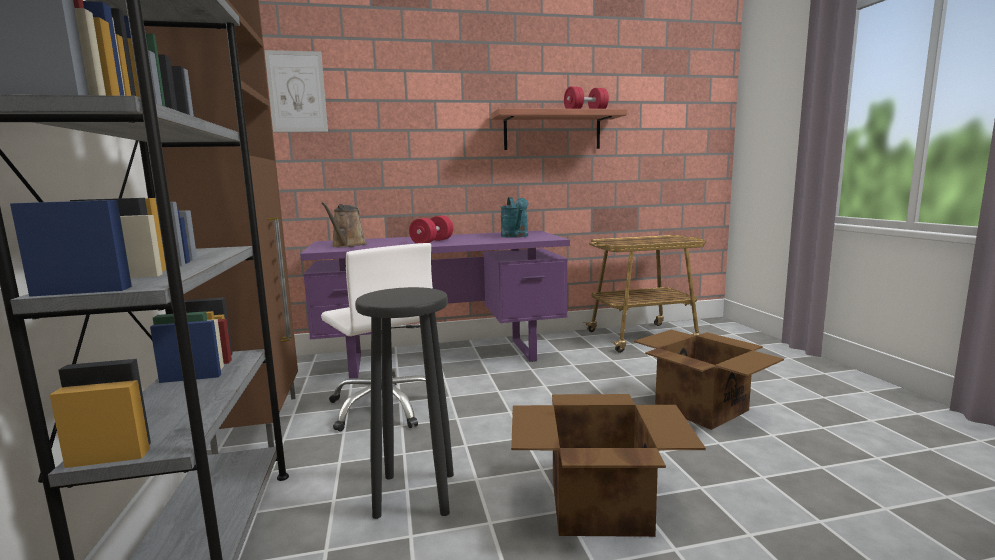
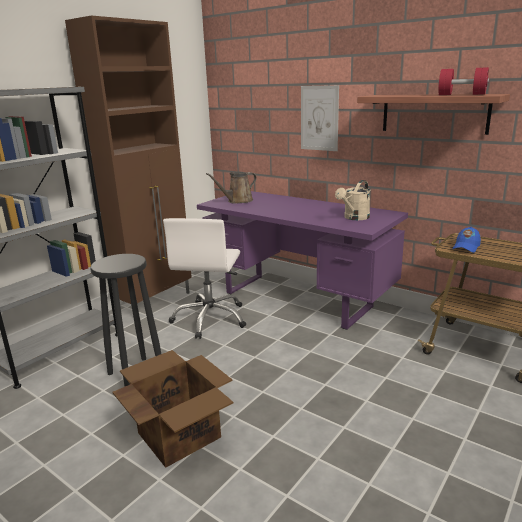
camera: 50 degrees right, 10 degrees up
(297, 92) = (238, 80): picture -> picture (319, 118)
(432, 241) = (286, 210): red dumbbell -> none
(516, 236) = (354, 218): turquoise watering can -> beige watering can
(626, 242) = (466, 247): none -> blue cap
(700, 408) = (371, 430): cardboard box -> none

